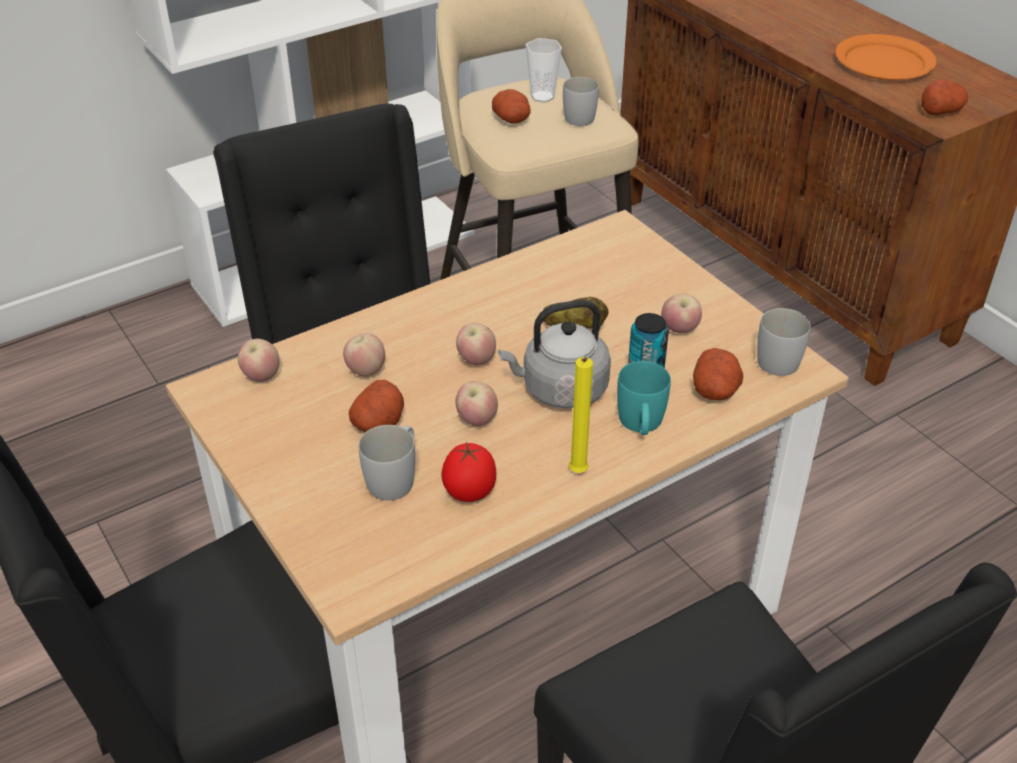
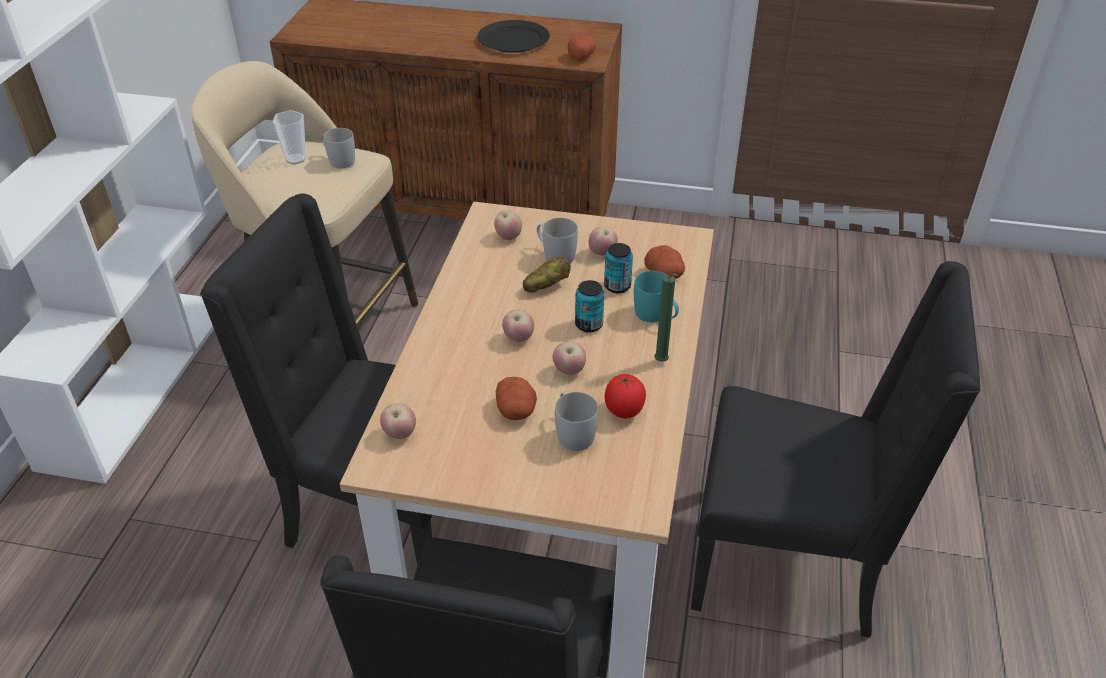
camera: 45 degrees left, 0 degrees up
(366, 371) = (462, 386): apple -> apple (508, 237)
(512, 119) = (296, 184): potato -> none
(560, 390) = (588, 325): grey kettle -> can
(577, 474) = (662, 363): yellow candle -> green candle
(776, 357) = (668, 239): white mug -> white mug (555, 255)
(883, 62) = (513, 40): orange plate -> black plate

